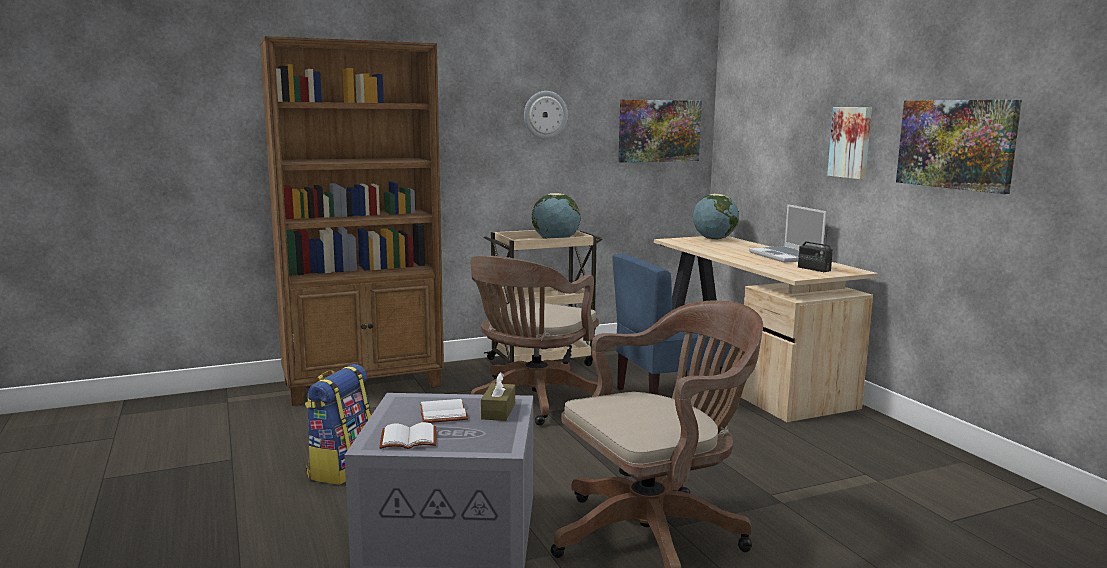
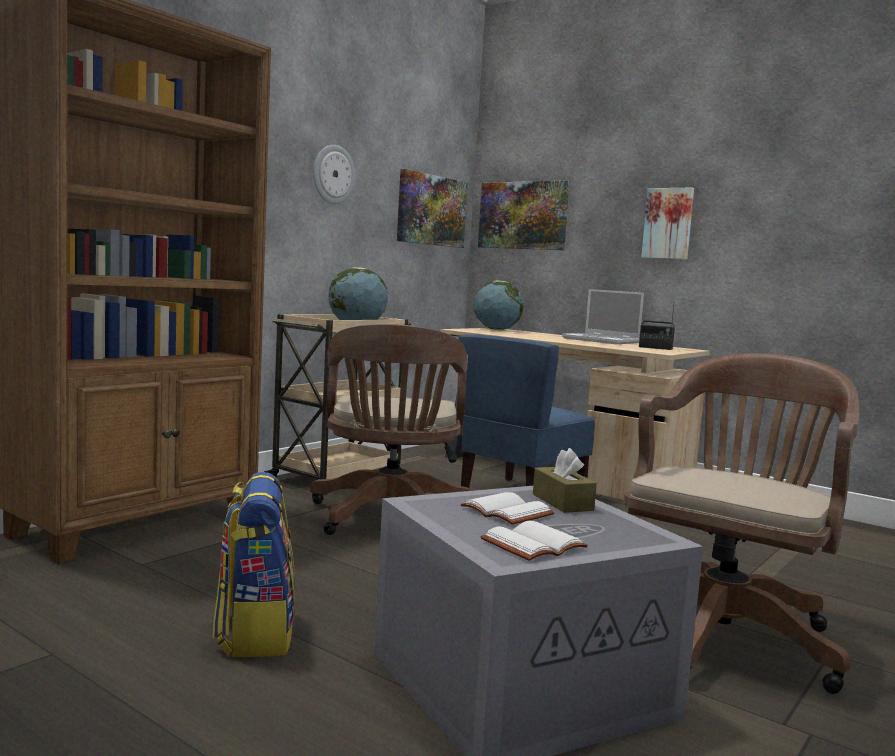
camera: 30 degrees left, 5 degrees down
(956, 144) = (798, 221): picture -> picture (523, 215)

